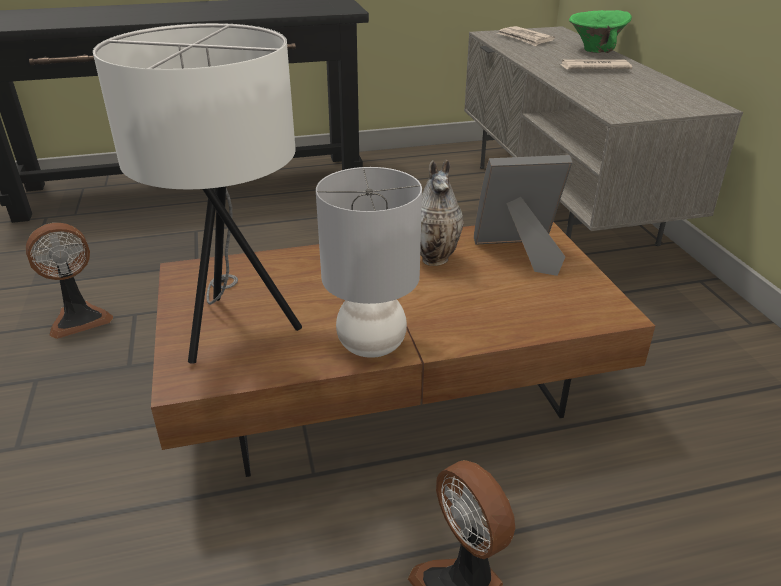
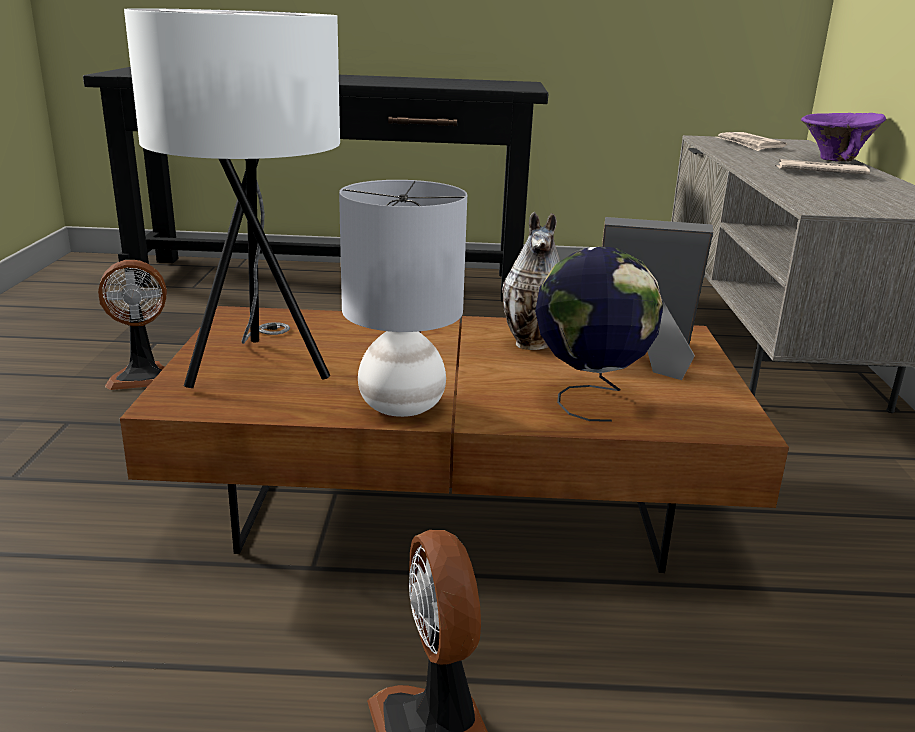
camera: 15 degrees right, 10 degrees down
(503, 307) = (589, 398): none -> globe
(594, 50) = (833, 160): green bowl -> purple bowl

